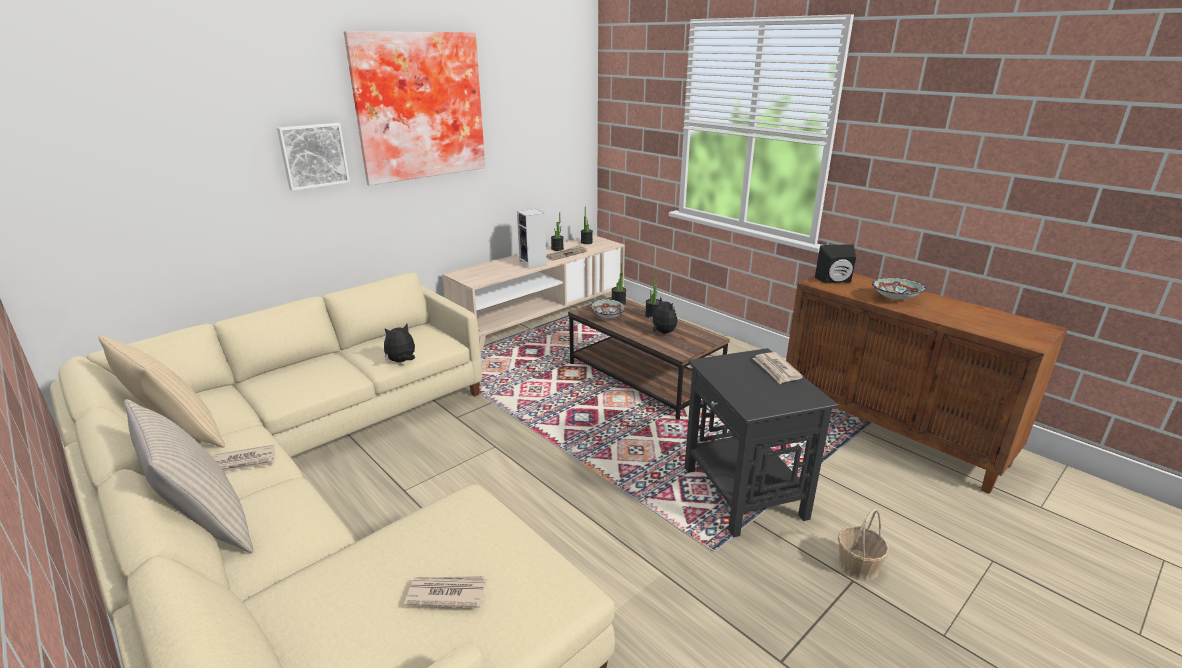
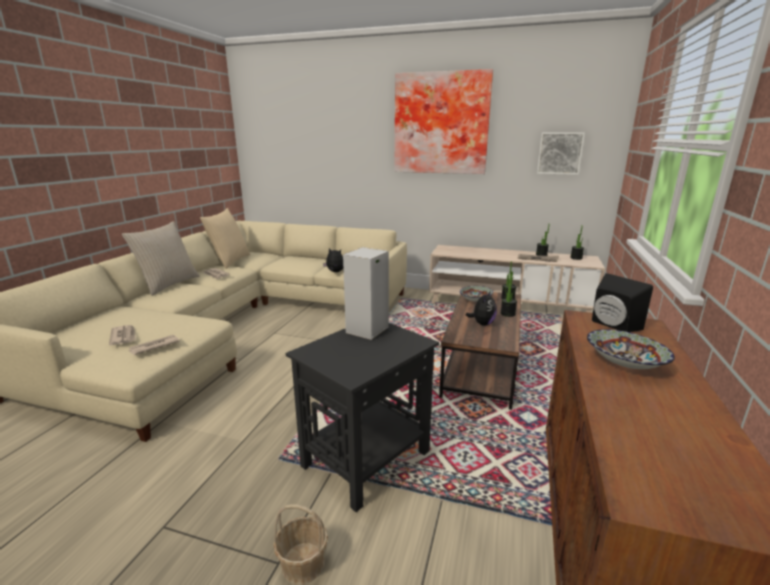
camera: 60 degrees right, 5 degrees down
(313, 155) = (369, 149): picture -> picture (559, 153)
(533, 264) = (499, 256): speaker -> speaker (367, 331)
(776, 370) = (393, 351): newspaper -> newspaper (154, 346)

